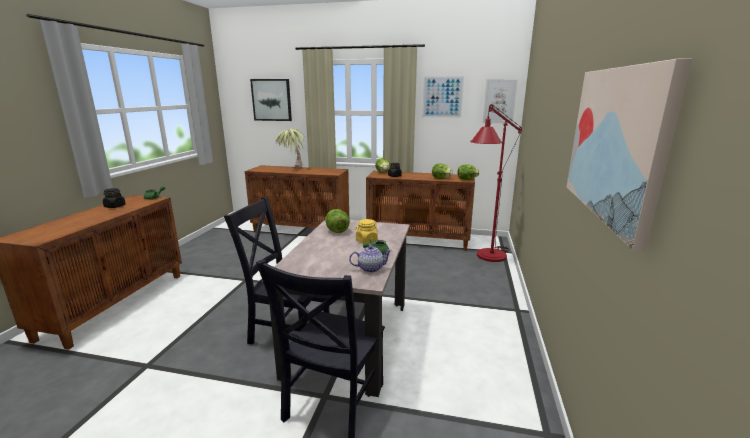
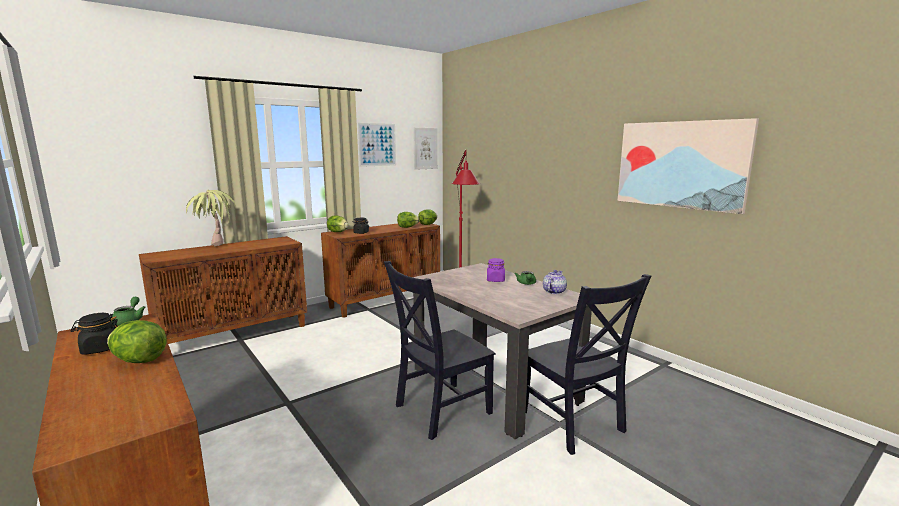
camera: 50 degrees left, 5 degrees down
(271, 100) = (143, 150): picture -> none
(337, 231) = (452, 282): lettuce -> lettuce (139, 360)
(366, 241) = (495, 280): yellow jar -> purple jar

